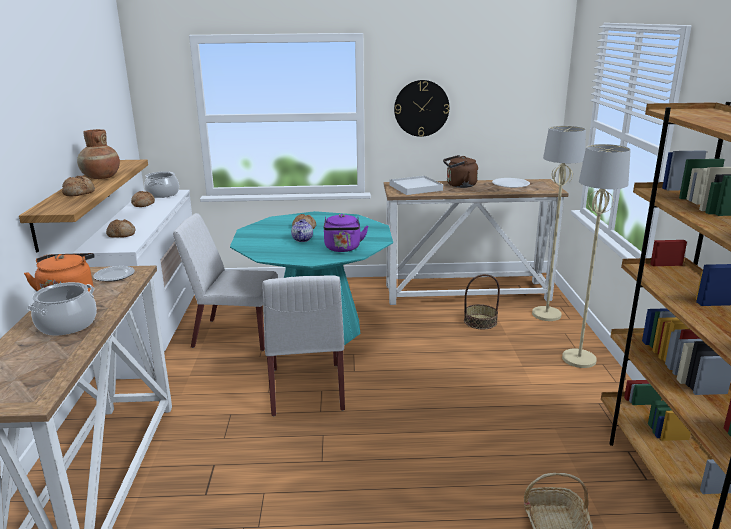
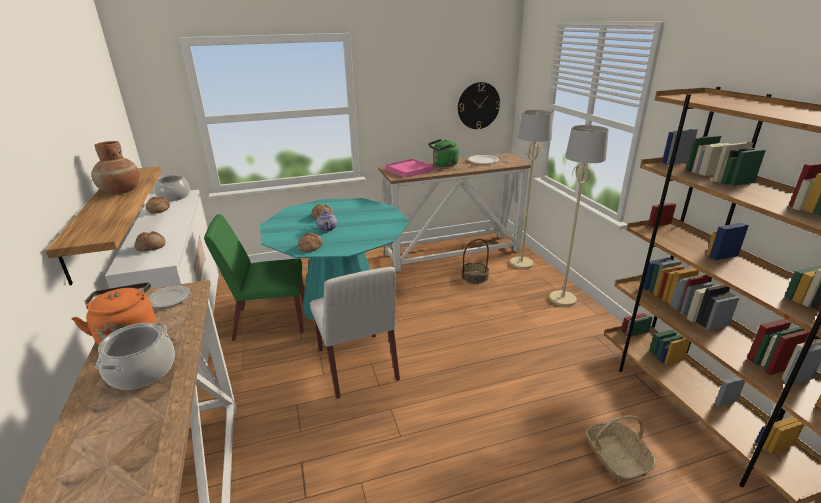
camera: 15 degrees left, 5 degrees up
(79, 193) = (105, 213): bread -> bread (310, 247)
(234, 335) = (269, 321): white chair -> green chair
(343, 249) = (369, 234): purple kettle -> none
(416, 188) = (409, 170): white tray -> pink tray
(421, 108) = (404, 100): wall clock -> wall clock (478, 105)
(459, 185) = (443, 165): brown kettle -> green kettle

